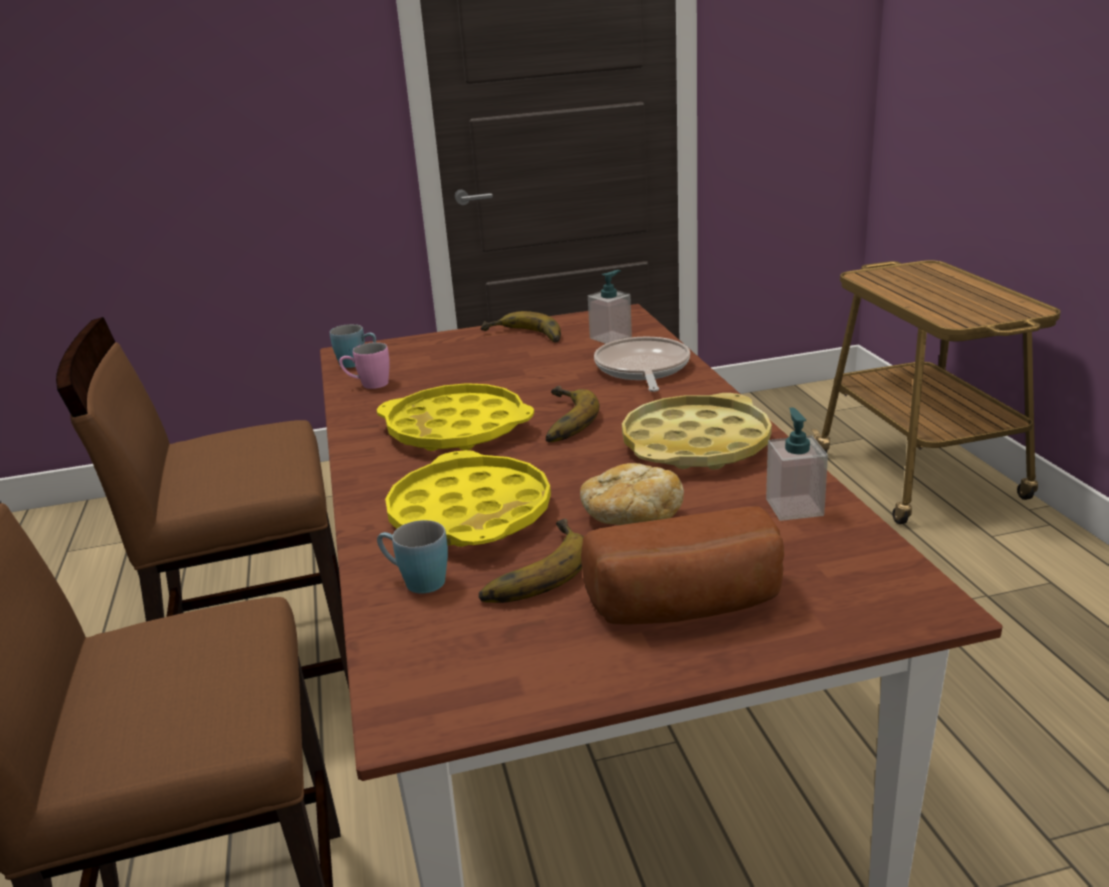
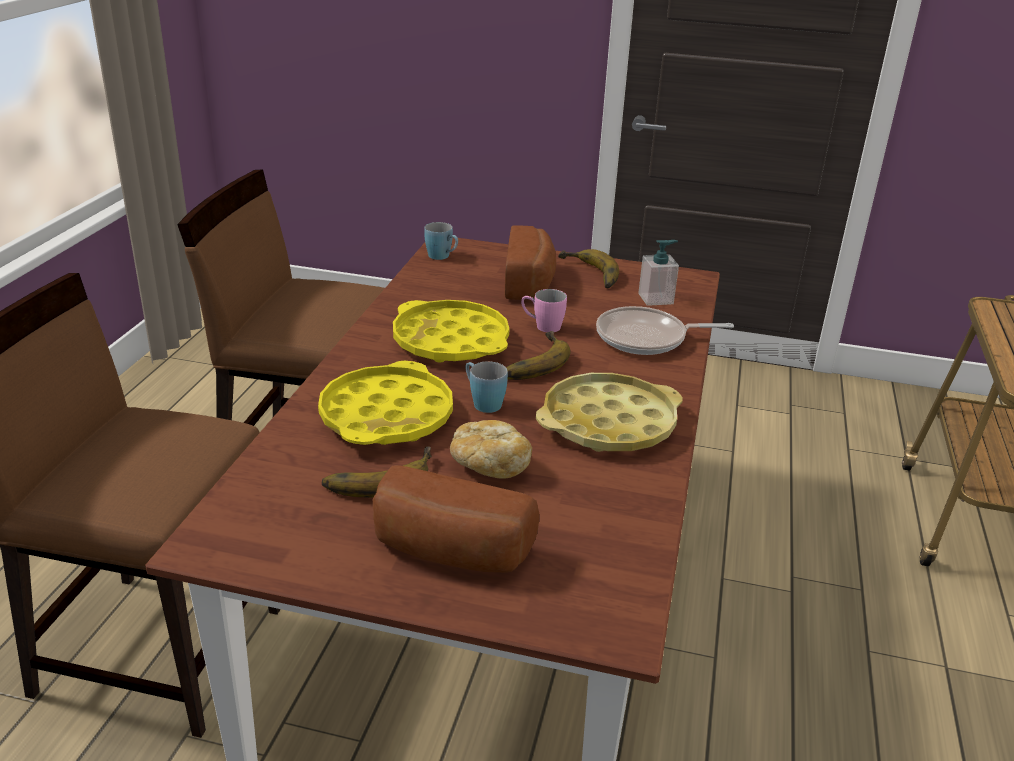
camera: 25 degrees right, 5 degrees up
(368, 385) = (430, 279): pink mug -> pink mug (542, 326)
(416, 581) = (301, 452): blue mug -> blue mug (482, 402)
(475, 358) = (530, 281): none -> bread
(642, 369) = (646, 338): frying pan -> frying pan turned 120 degrees counterclockwise
(794, 507) = (619, 508): soap dispenser -> none

